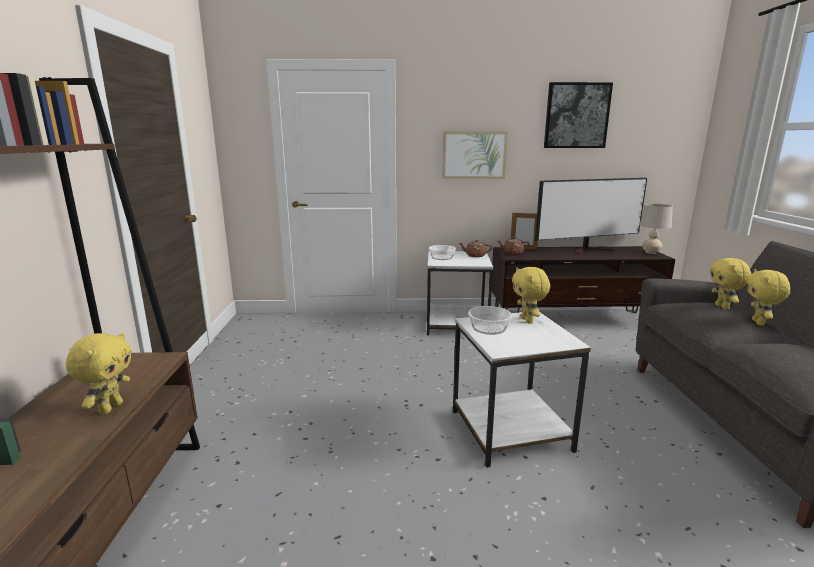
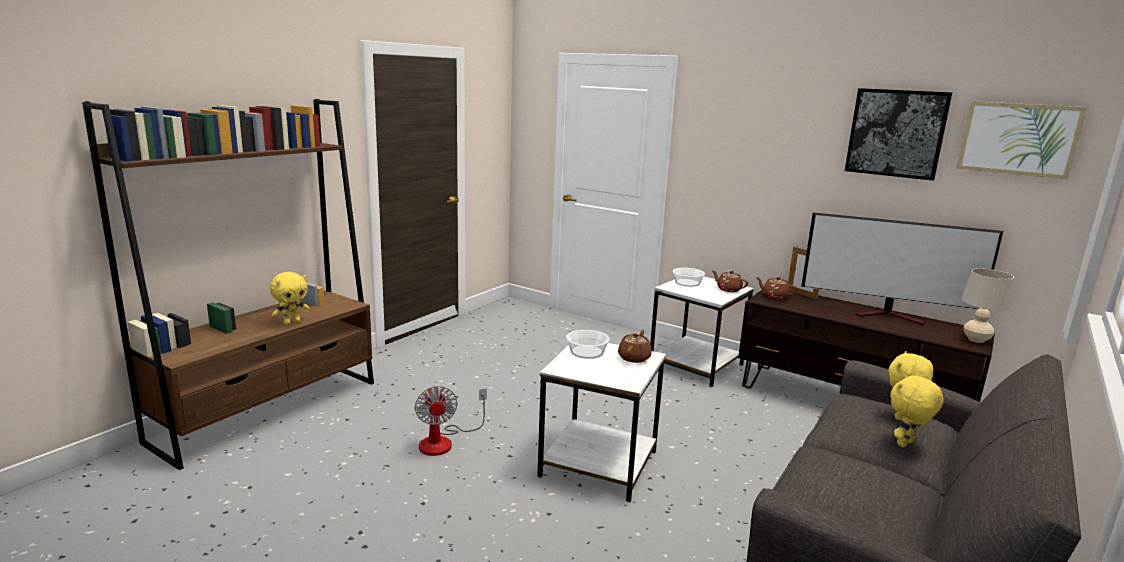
camera: 35 degrees right, 0 degrees up
(361, 476) = (444, 441): none -> fan
(474, 155) = (755, 169): picture -> picture (1018, 139)
(527, 320) = (634, 357): yellow plush toy -> brown teapot

